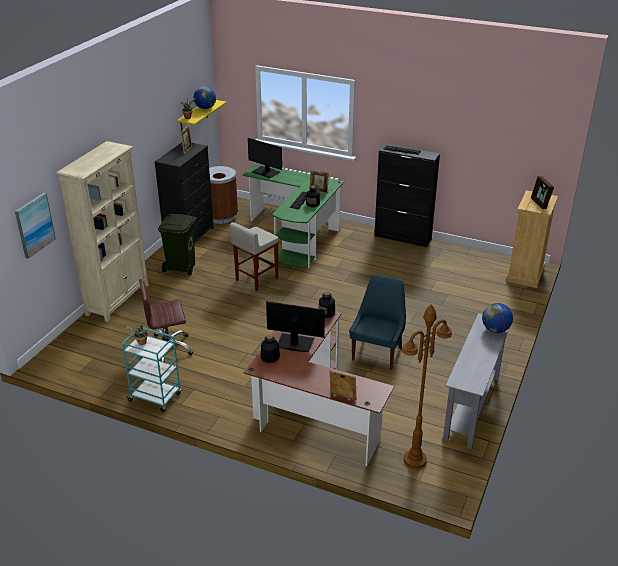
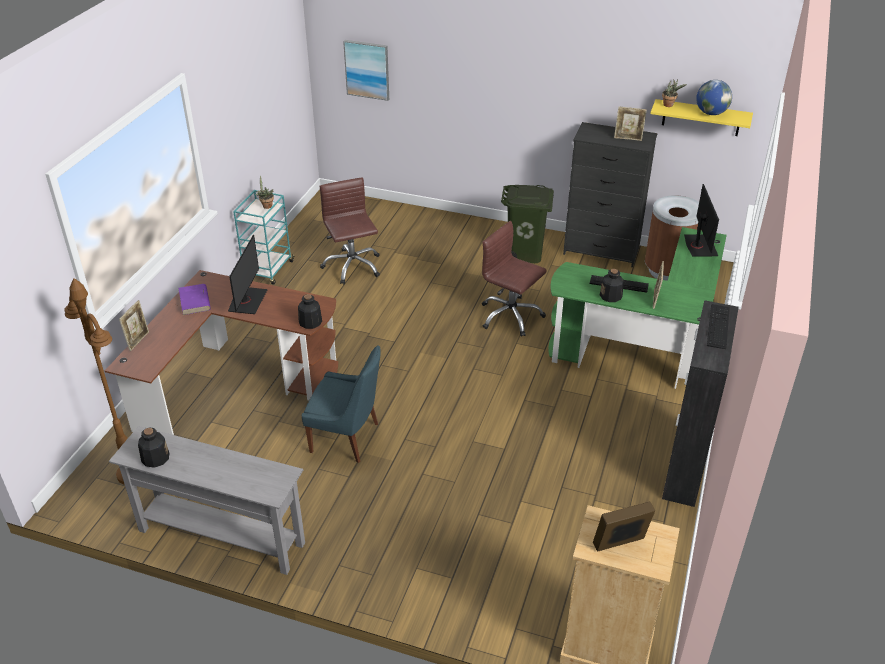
camera: 85 degrees right, 5 degrees up
(118, 299) = (445, 221): beige bookcase -> none
(256, 279) = (510, 316): beige stool -> brown office chair
(266, 172) = (699, 246): monitor -> monitor turned 150 degrees clockwise
(270, 357) = (222, 285): bottle -> bottle (155, 458)
(291, 371) = (195, 301): none -> purple book
(495, 330) = (256, 485): globe -> none

